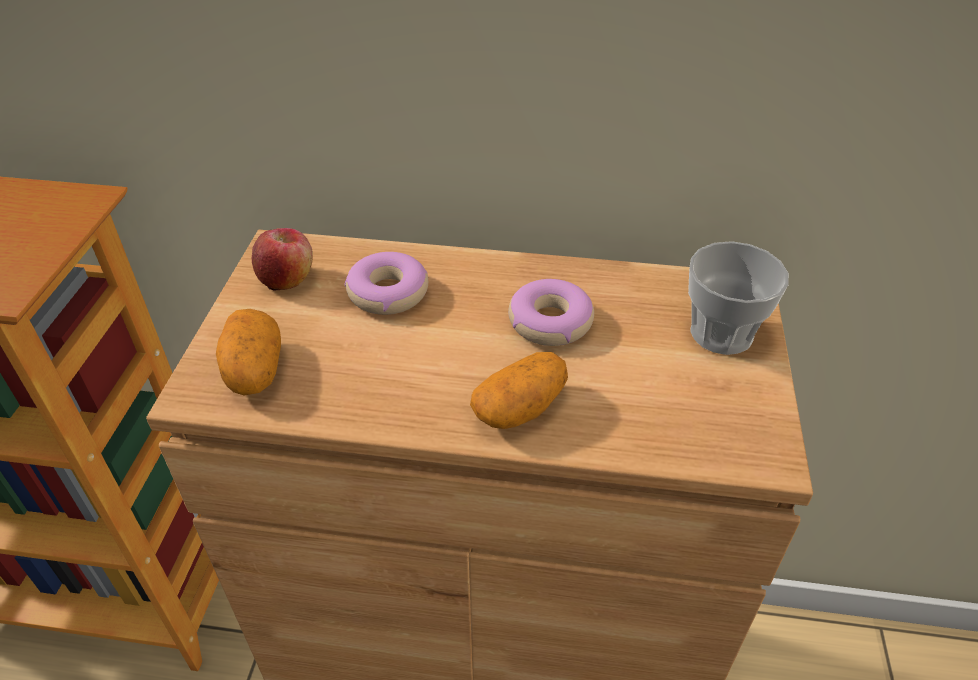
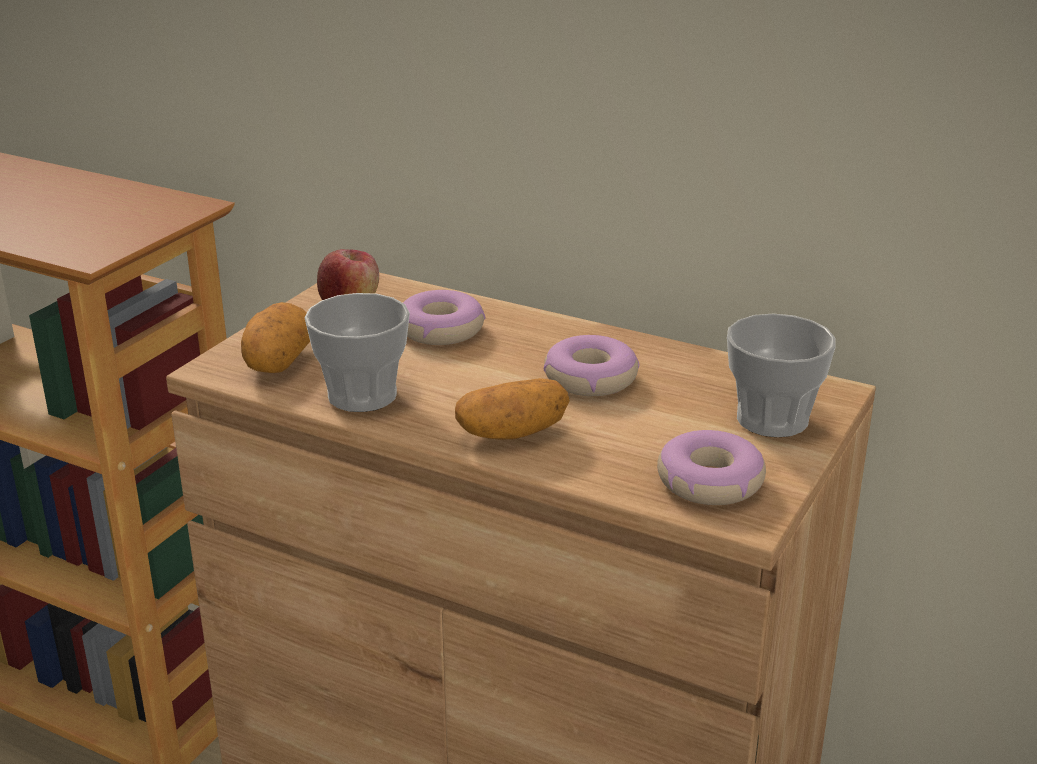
camera: 20 degrees right, 15 degrees down
(358, 395) = (362, 395): none -> cup
(716, 423) = (709, 482): none -> donut

